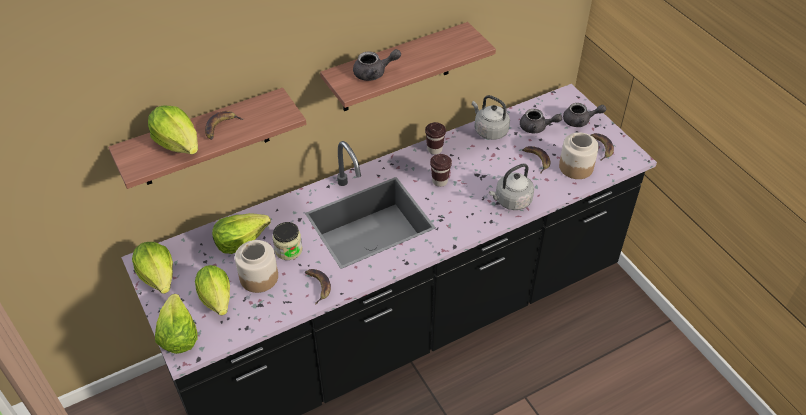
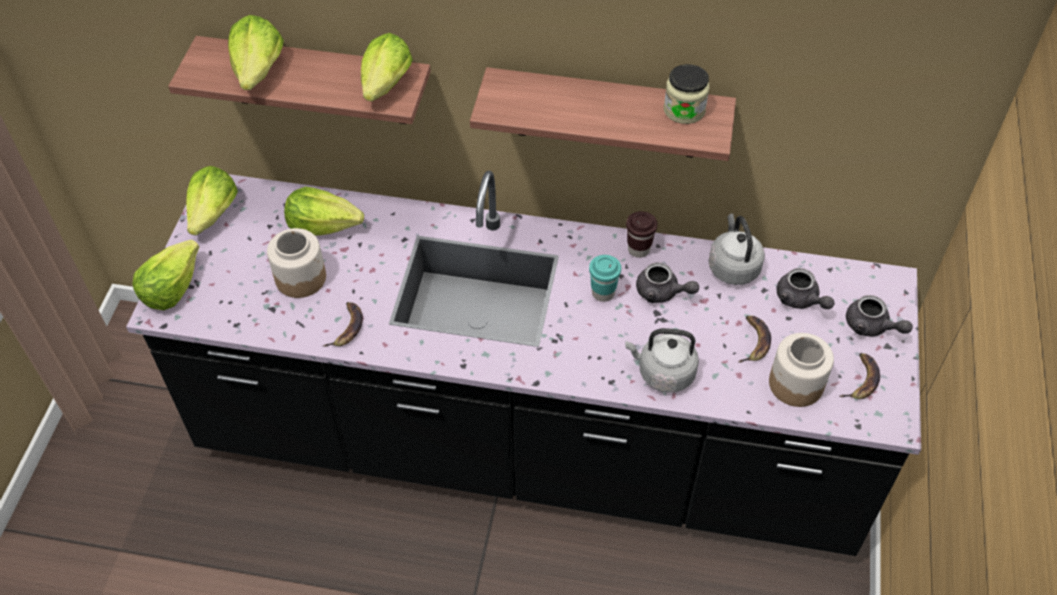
camera: 40 degrees right, 5 degrees up
(218, 302) = (238, 278): lettuce -> lettuce (384, 89)
(221, 127) = (317, 76): banana -> none
(288, 250) = (358, 267): jar -> jar (684, 110)
(374, 73) = (543, 103): grey teapot -> grey teapot (662, 293)
(440, 181) = (603, 293): brown cup -> turquoise cup

